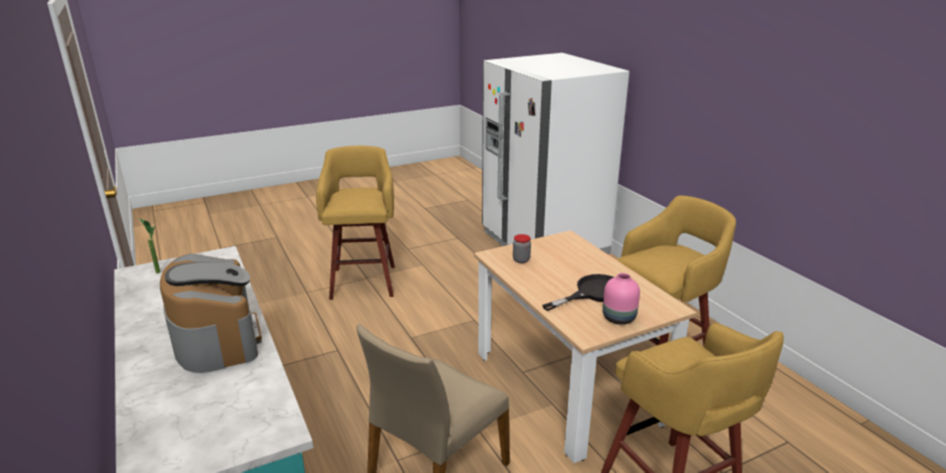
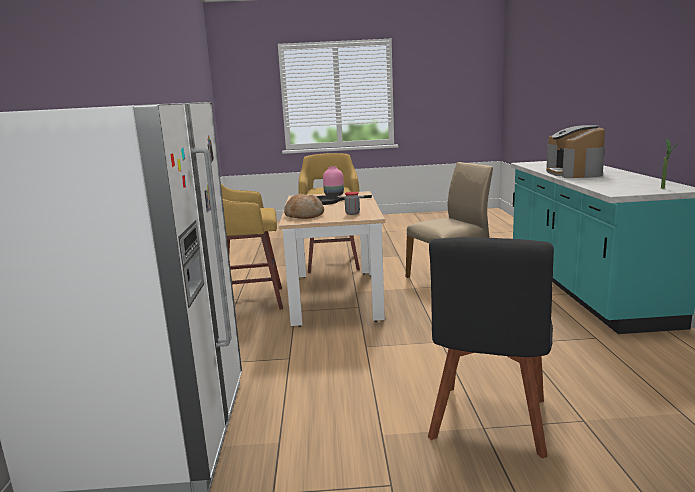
camera: 155 degrees left, 10 degrees down
(364, 281) = (489, 423): yellow stool -> black chair
(571, 250) = (304, 215): none -> bread

